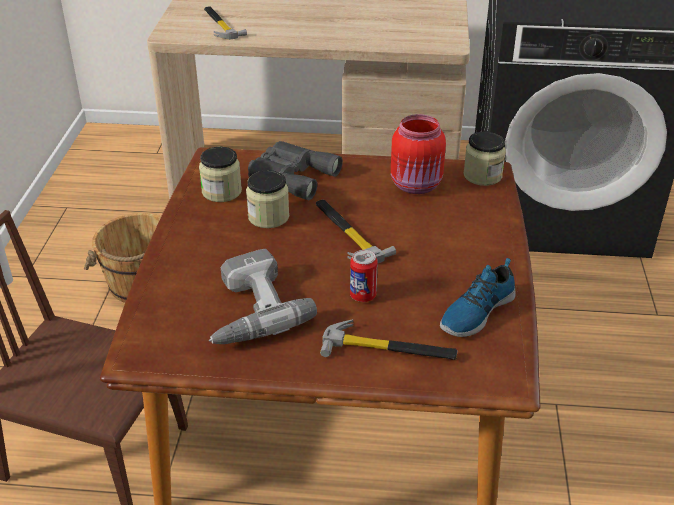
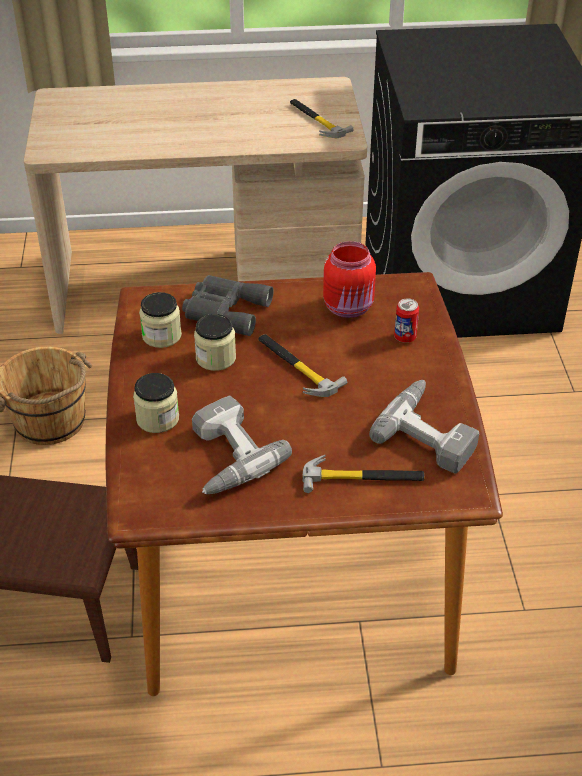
camera: 10 degrees left, 5 degrees up
(219, 25) = (96, 134): hammer -> hammer (316, 120)
(363, 295) = (326, 429): can -> can (405, 337)
(476, 311) = (431, 432): shoe -> power drill
(482, 175) = (409, 290): jar -> jar (157, 419)

